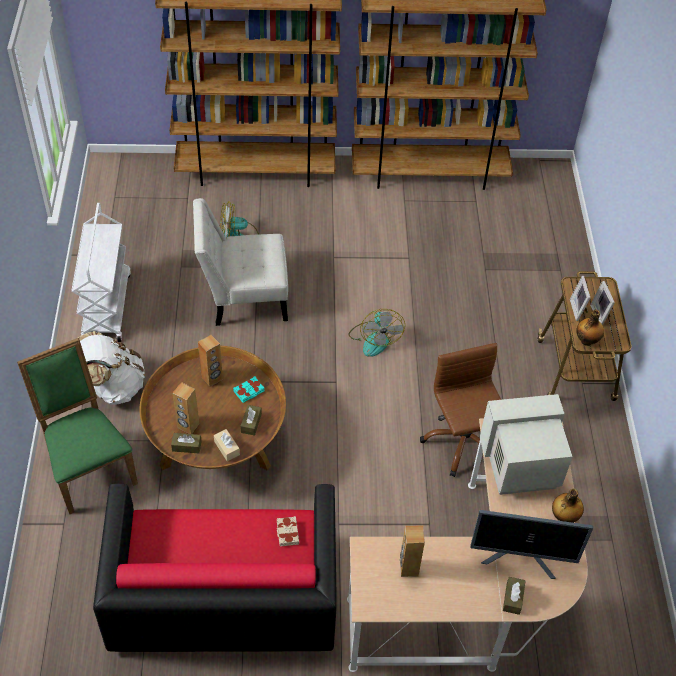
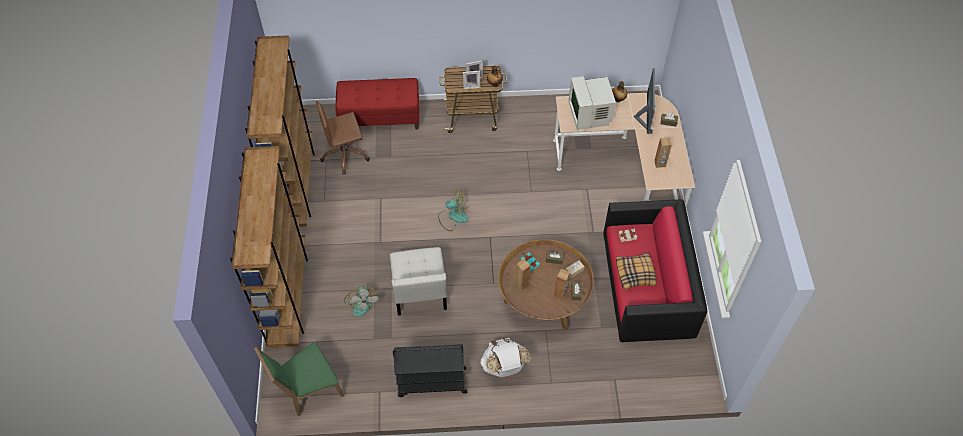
camera: 90 degrees left, 5 degrees up
(88, 467) = (571, 372): green chair -> green chair (308, 390)
(106, 306) = (431, 383): white cart -> black cart
(210, 535) = (635, 274): none -> pillow
(462, 442) = (529, 172): brown office chair -> brown office chair (345, 154)
(559, 258) = (380, 118): none -> red bench

